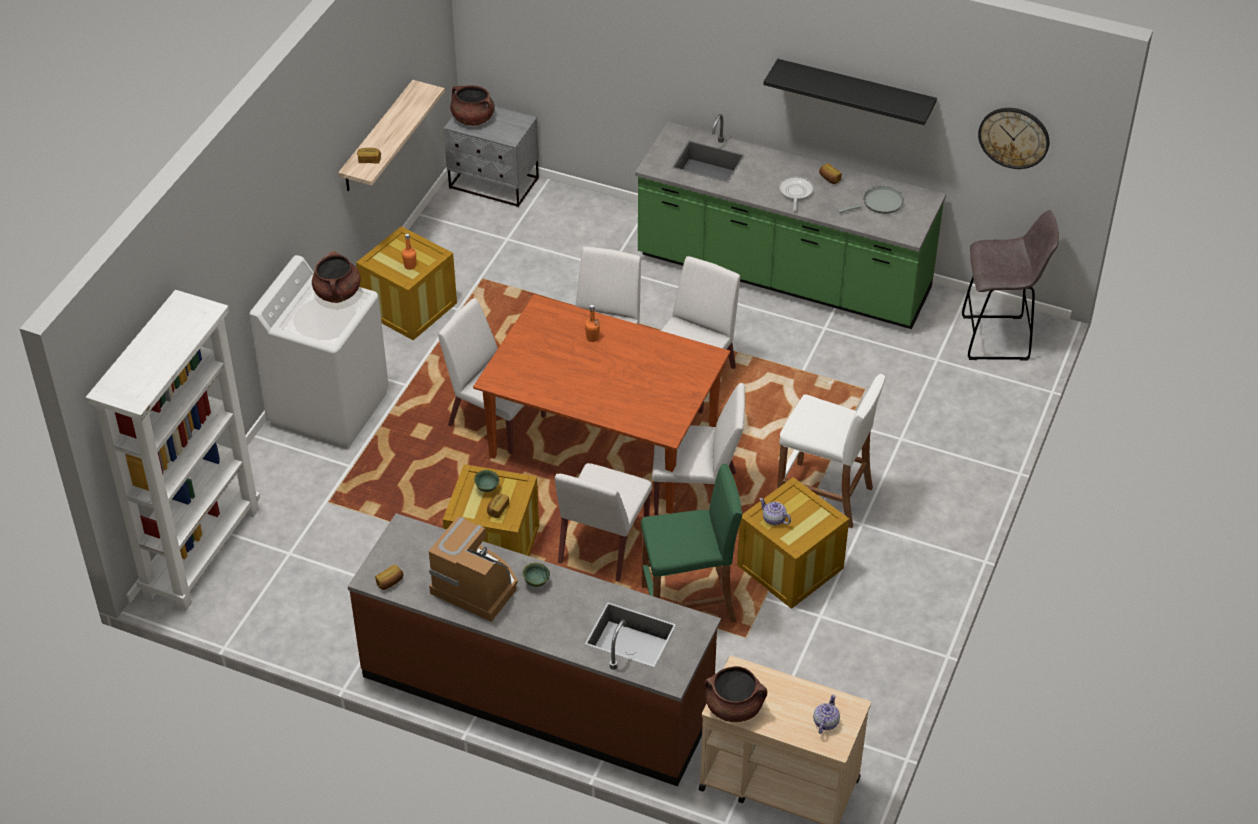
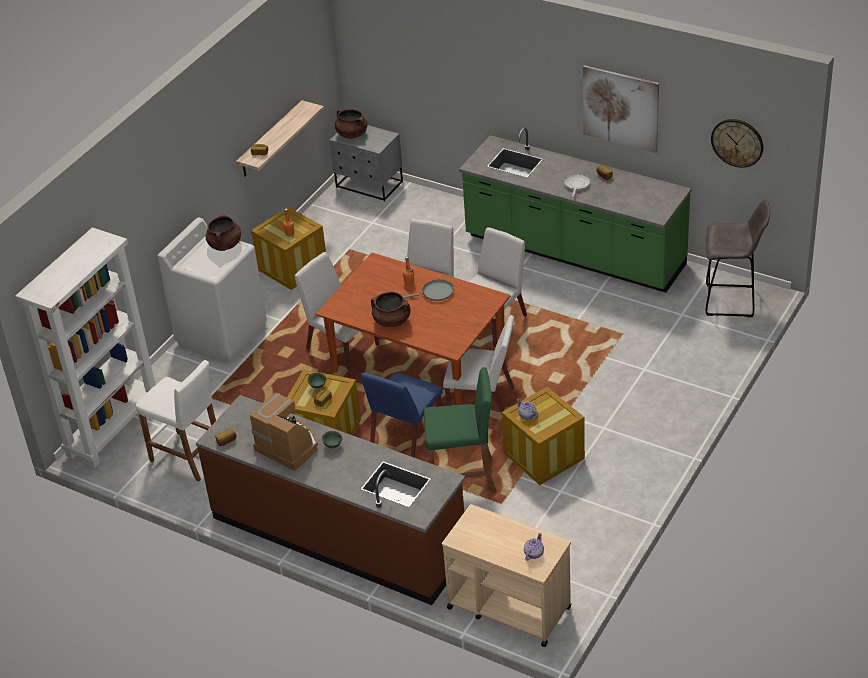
camera: 10 degrees right, 5 degrees down
(603, 545) = (406, 435): white chair -> blue chair
(734, 707) = (466, 540): brown cooking pot -> brown cooking pot (392, 321)
(824, 495) = (579, 407): white stool -> white stool (188, 456)
(855, 91) = (620, 108): black shelf -> picture
(880, 203) = (639, 194): grey frying pan -> grey frying pan (435, 293)

